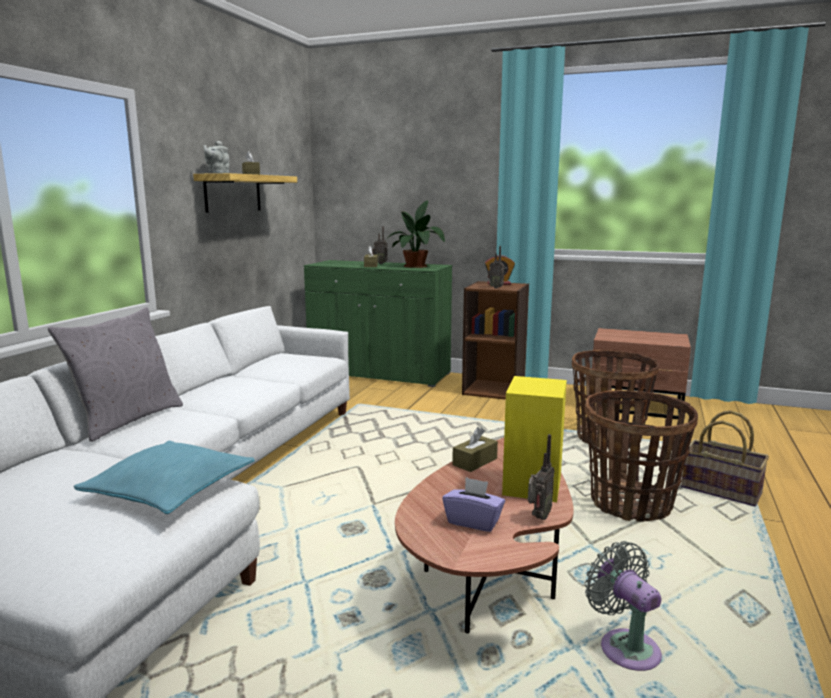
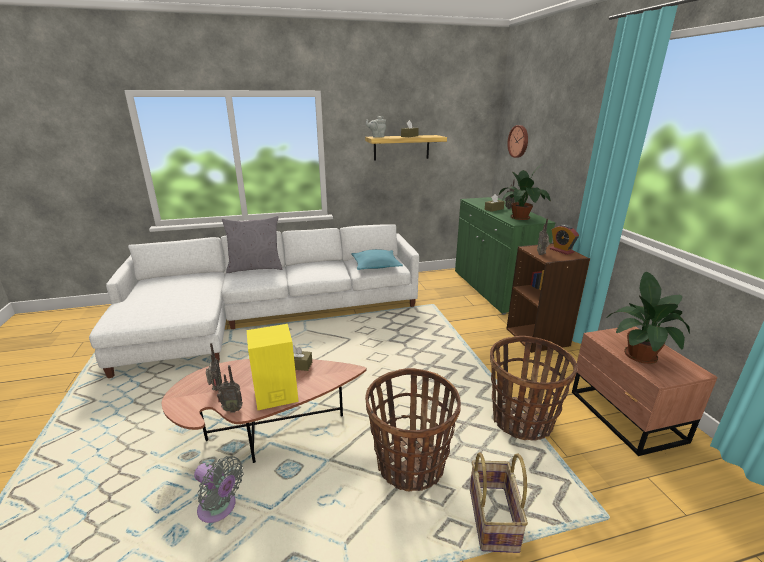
camera: 55 degrees right, 10 degrees up
(170, 490) = (187, 306): turquoise pillow -> turquoise pillow (376, 266)
(360, 184) = (519, 141): none -> wall clock
(473, 521) = (216, 389): purple tissue box -> radio
(625, 646) = (220, 509): grey fan -> grey fan turned 90 degrees clockwise
(641, 337) = (640, 353): none -> potted plant

